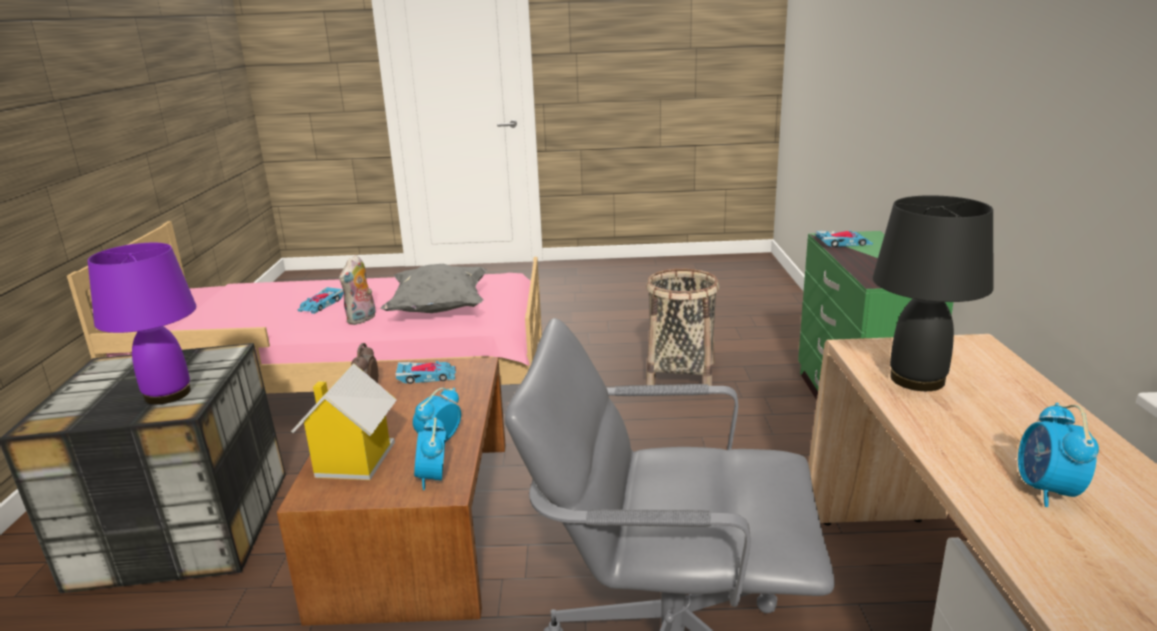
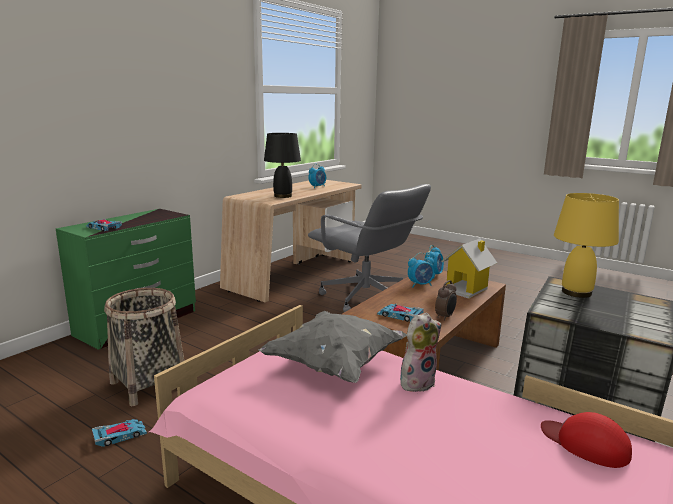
camera: 145 degrees left, 5 degrees down
(168, 395) = (576, 292): purple table lamp -> yellow table lamp
(227, 324) = (585, 443): none -> red cap
(321, 304) = (454, 432): toy car -> toy car (120, 435)

